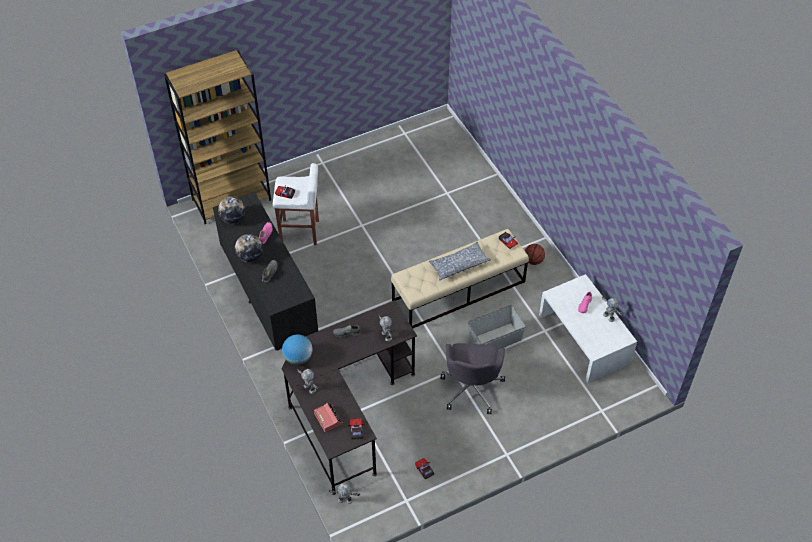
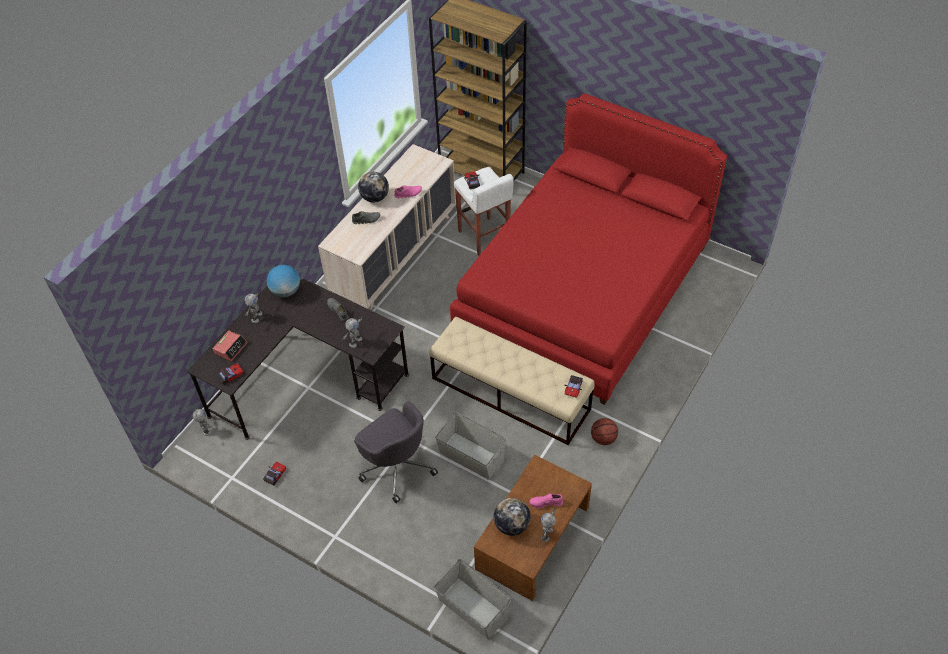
camera: 60 degrees right, 0 degrees up
(233, 219) = (409, 164): globe -> globe (512, 525)
(268, 294) = (394, 254): black dresser -> beige dresser
(400, 204) = (583, 290): none -> red bed
(458, 264) = (508, 362): pillow -> none
(471, 388) = (397, 465): grey office chair -> grey office chair turned 105 degrees counterclockwise
(584, 338) = (533, 538): white coffee table -> brown coffee table
(615, 398) = (473, 607): none -> grey storage box

